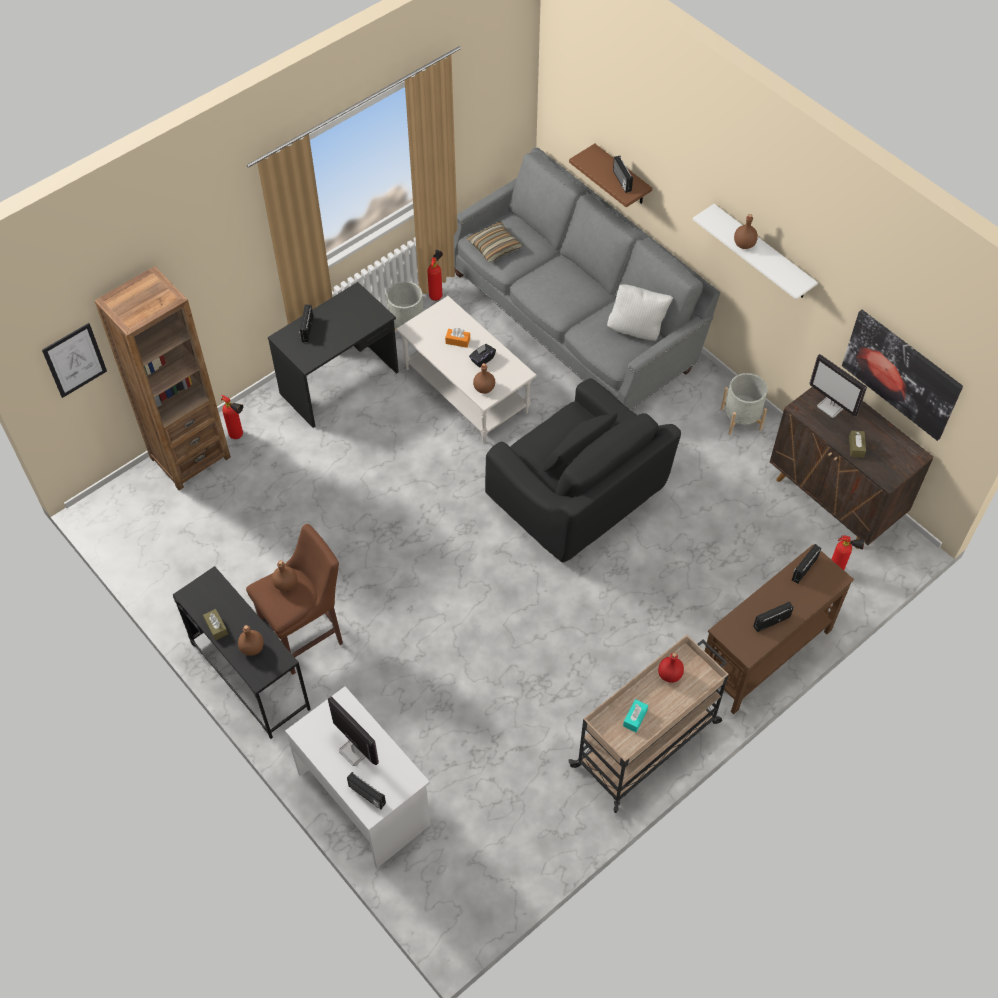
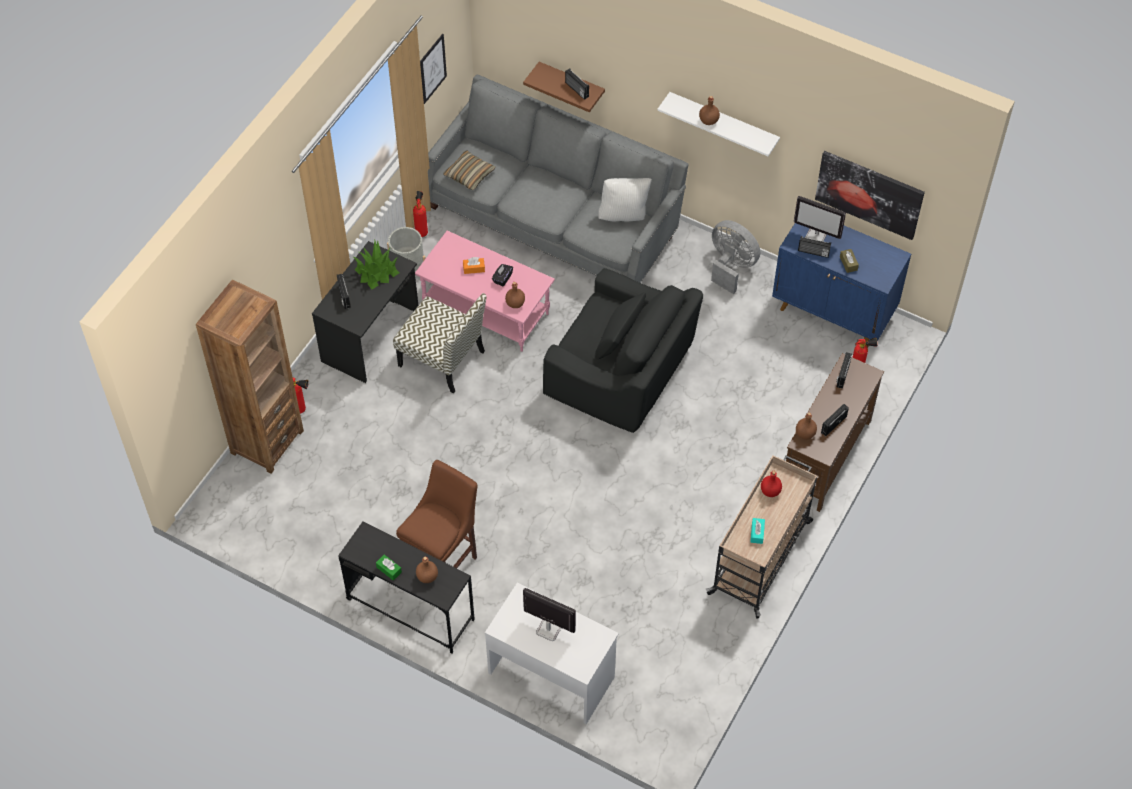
camera: 20 degrees left, 0 degrees up
(74, 360) = (182, 381): picture -> picture (432, 68)
(216, 627) = (389, 569): brown tissue box -> green tissue box
(286, 584) = (430, 517): brown bottle -> brown bottle (805, 433)
(351, 314) = (376, 272): none -> potted plant
(366, 795) = (574, 660): radio -> radio (813, 252)
(401, 427) = (443, 359): none -> chair
(467, 390) = (487, 309): white coffee table -> pink coffee table
(741, 419) = (731, 266): grey planter -> grey fan
(835, 499) = (834, 312): brown cabinet -> blue cabinet

